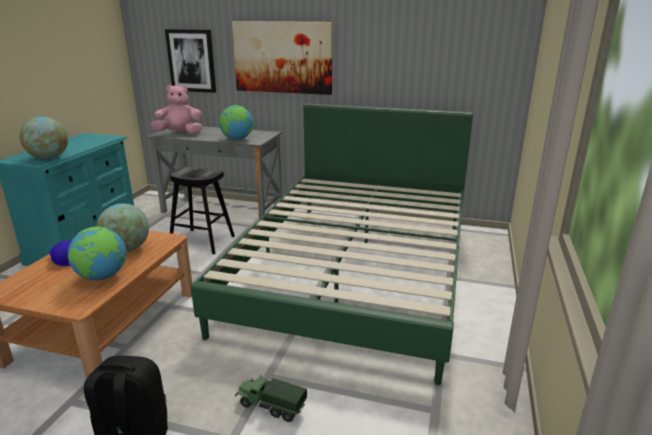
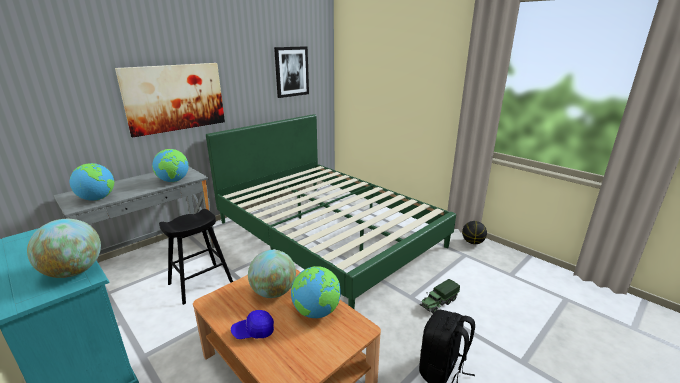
camera: 60 degrees left, 0 degrees up
(180, 134) = (97, 199): pink plush toy -> globe
(191, 61) = (62, 117): picture -> picture (291, 71)
(492, 413) = (472, 242): none -> basketball

